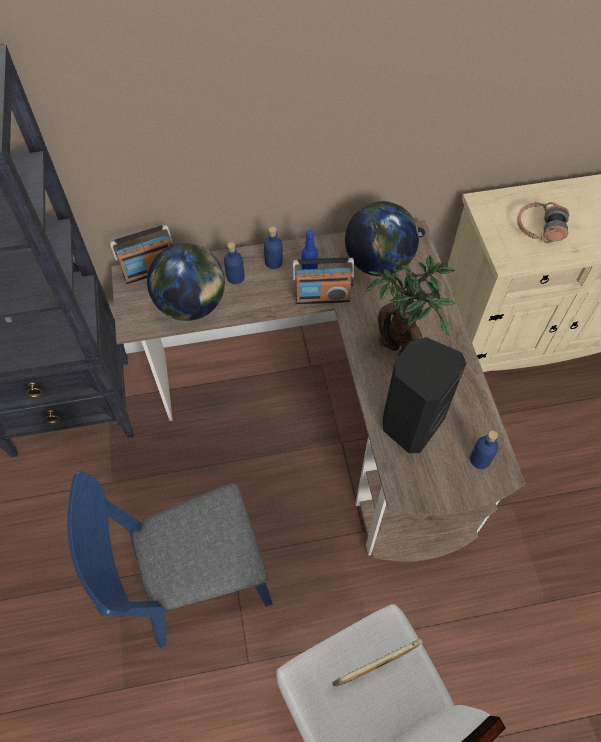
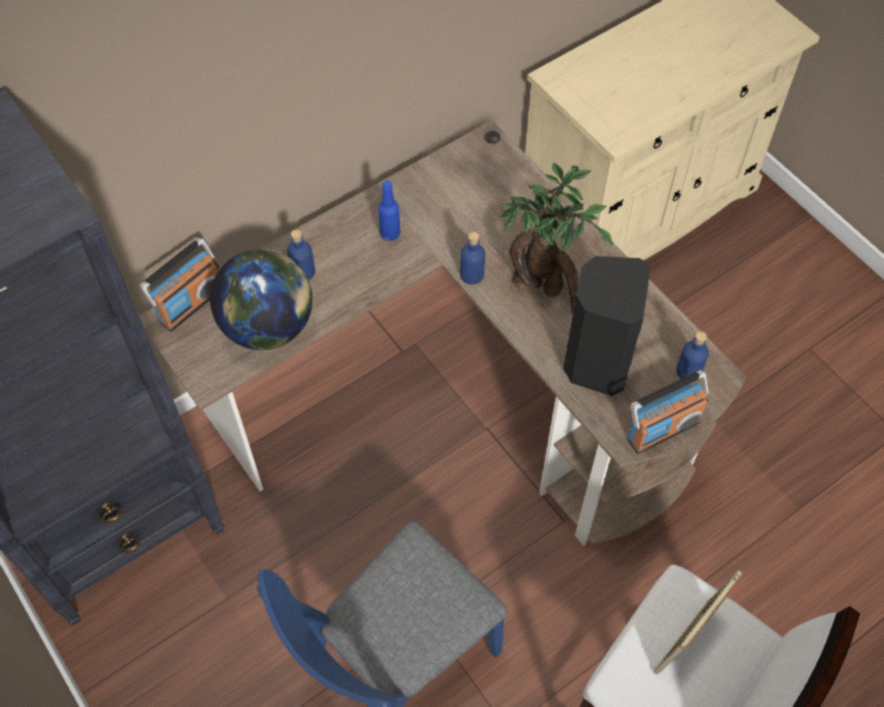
camera: 25 degrees left, 0 degrees up
(273, 262) = (340, 236): blue bottle -> blue bottle (472, 275)
(322, 296) = (420, 256): radio -> radio (662, 429)
(378, 263) = (464, 192): globe -> none
(539, 229) = (632, 86): headphones -> none

